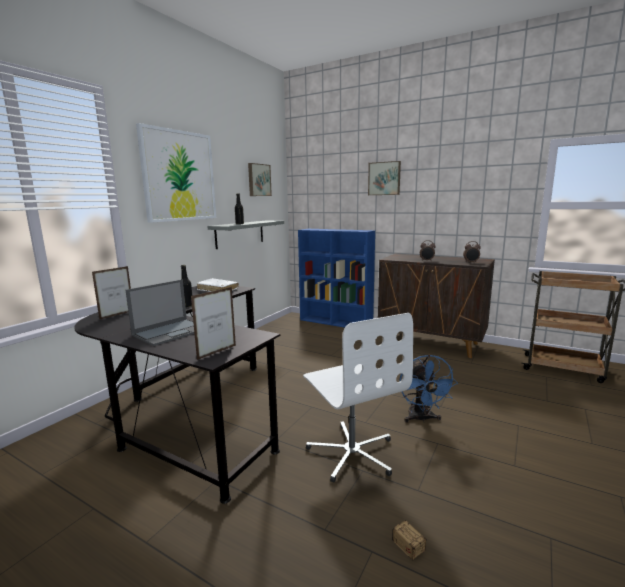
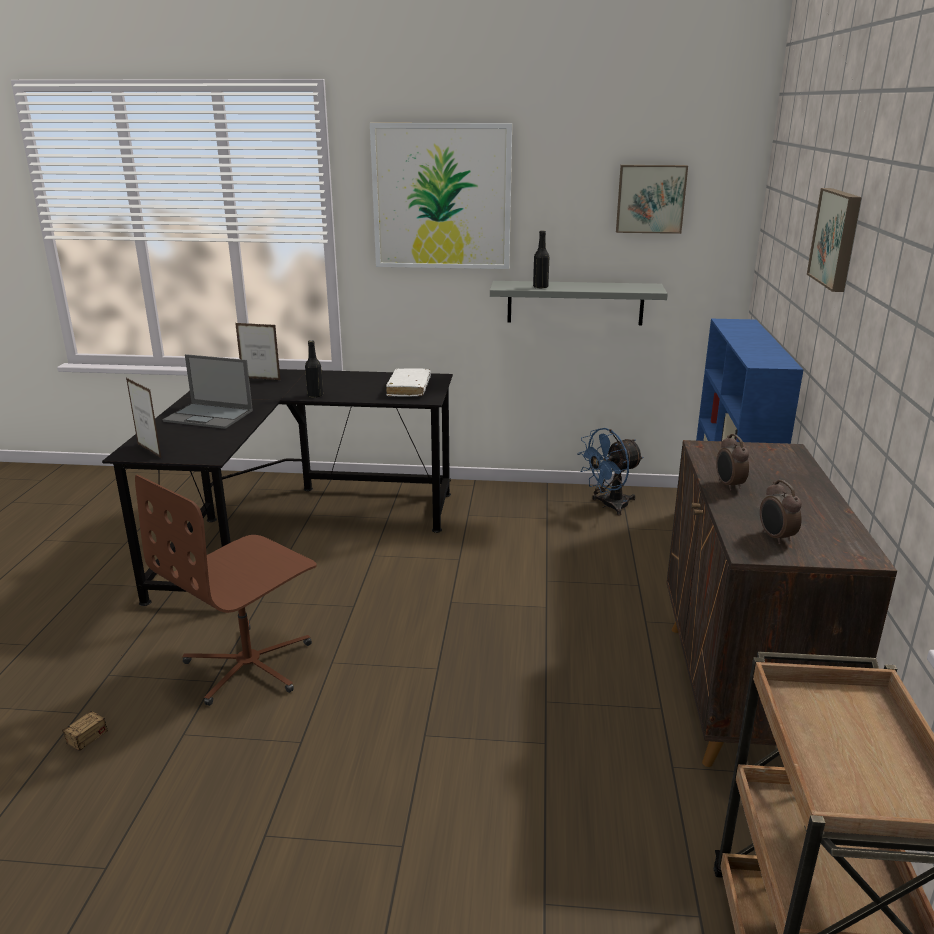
camera: 65 degrees right, 10 degrees up
(217, 352) = (149, 450): picture frame -> picture frame turned 150 degrees counterclockwise
(352, 452) = (250, 665): white office chair -> brown office chair
(421, 419) = (368, 717): blue fan -> blue fan (608, 506)

